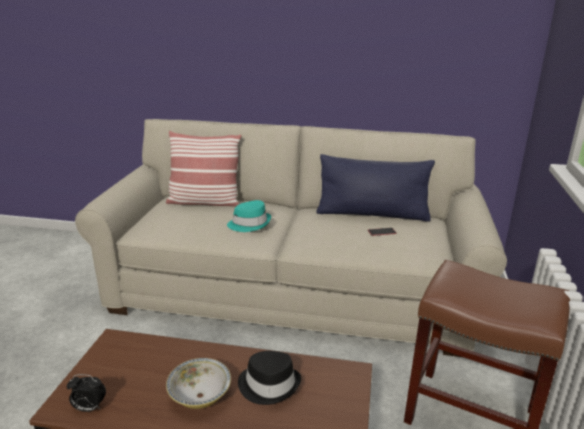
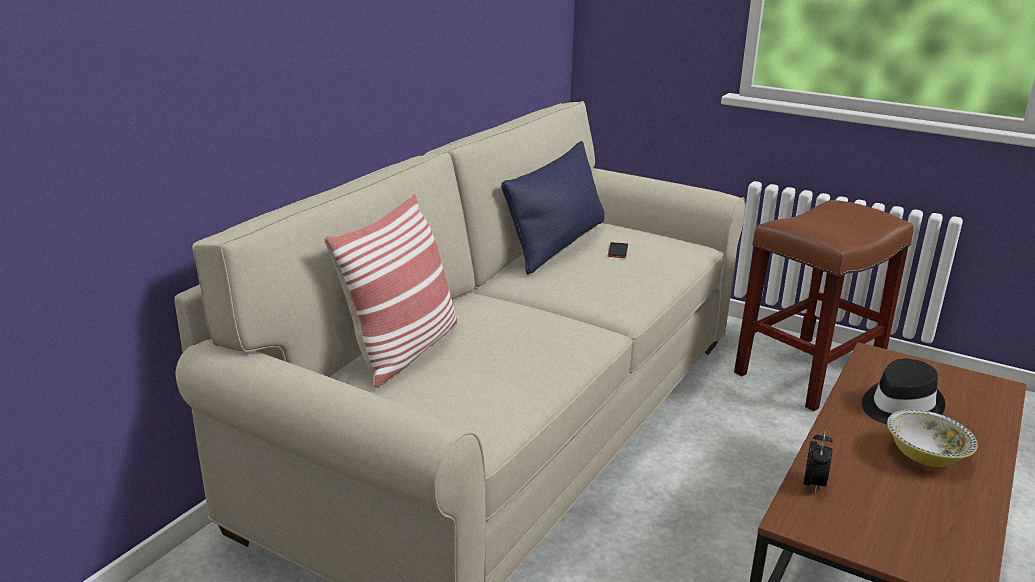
camera: 70 degrees left, 0 degrees up
(89, 408) = (960, 549): alarm clock -> alarm clock (814, 485)
(249, 224) = (533, 325): turquoise hat -> none

